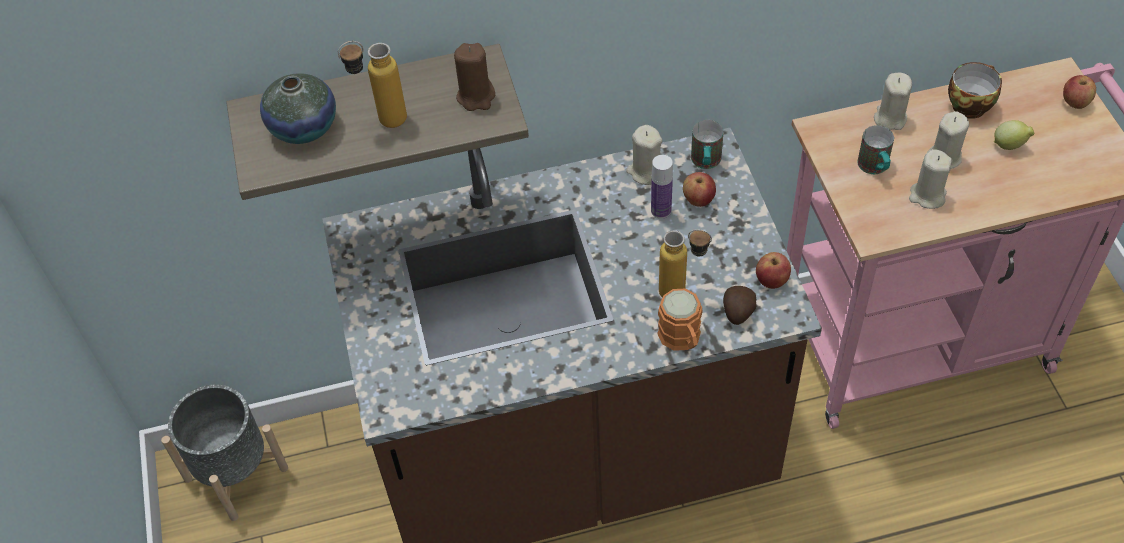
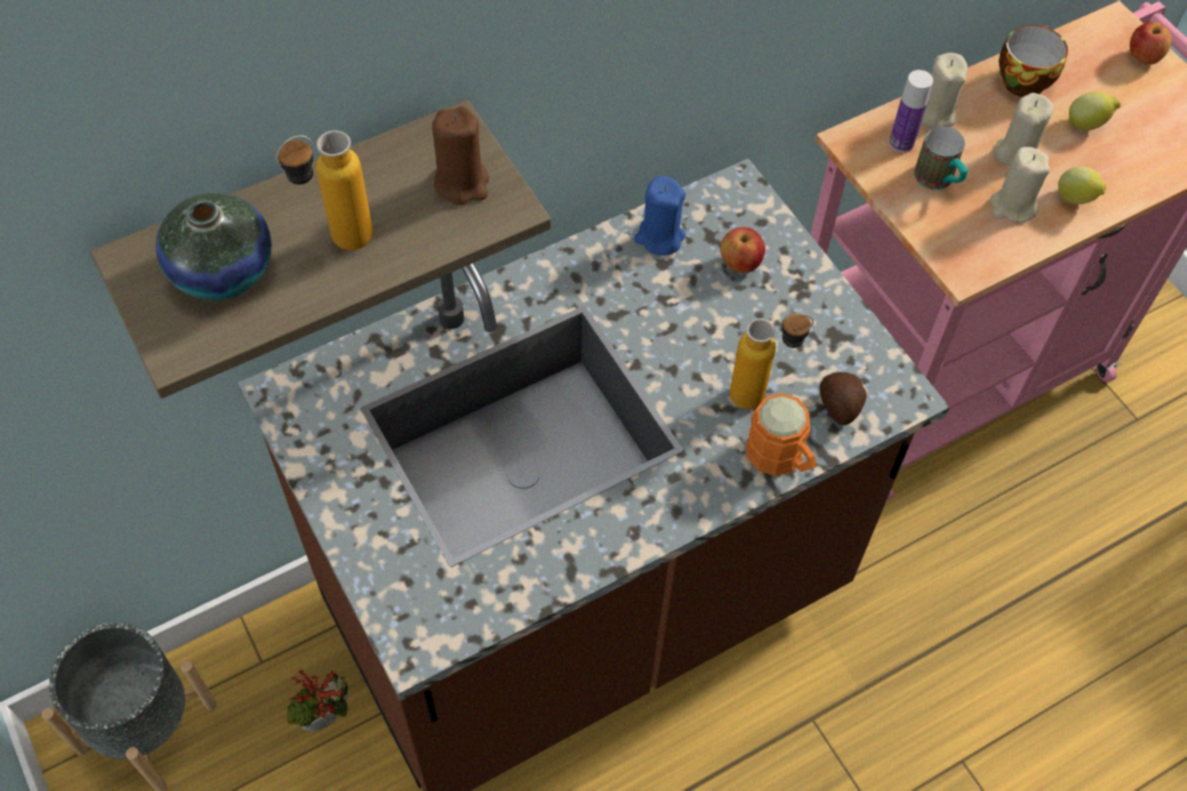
camera: 20 degrees left, 5 degrees up
(361, 499) = (327, 722): none -> potted plant
(645, 172) = (659, 237): beige candle -> blue candle
(661, 210) = (697, 287): bottle -> bottle (901, 143)
(706, 163) = (733, 212): mug -> none
(772, 281) = (868, 356): apple -> none
(980, 199) = (1075, 200): none -> lemon

